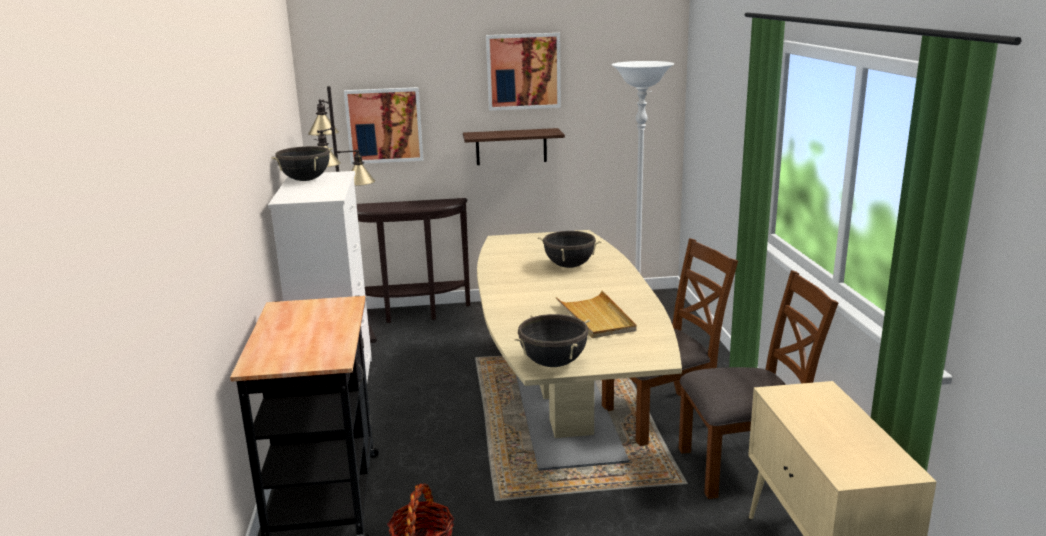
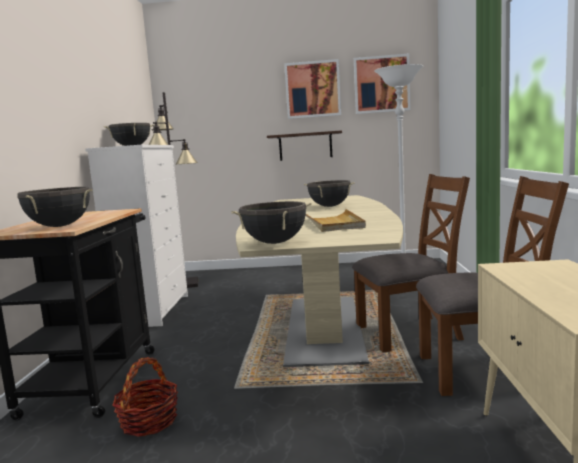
camera: 10 degrees right, 10 degrees down
(315, 351) = (59, 226): none -> black cooking pot
(384, 125) = (213, 132): picture -> picture (381, 84)
(412, 314) = (232, 272): brown console table -> none

